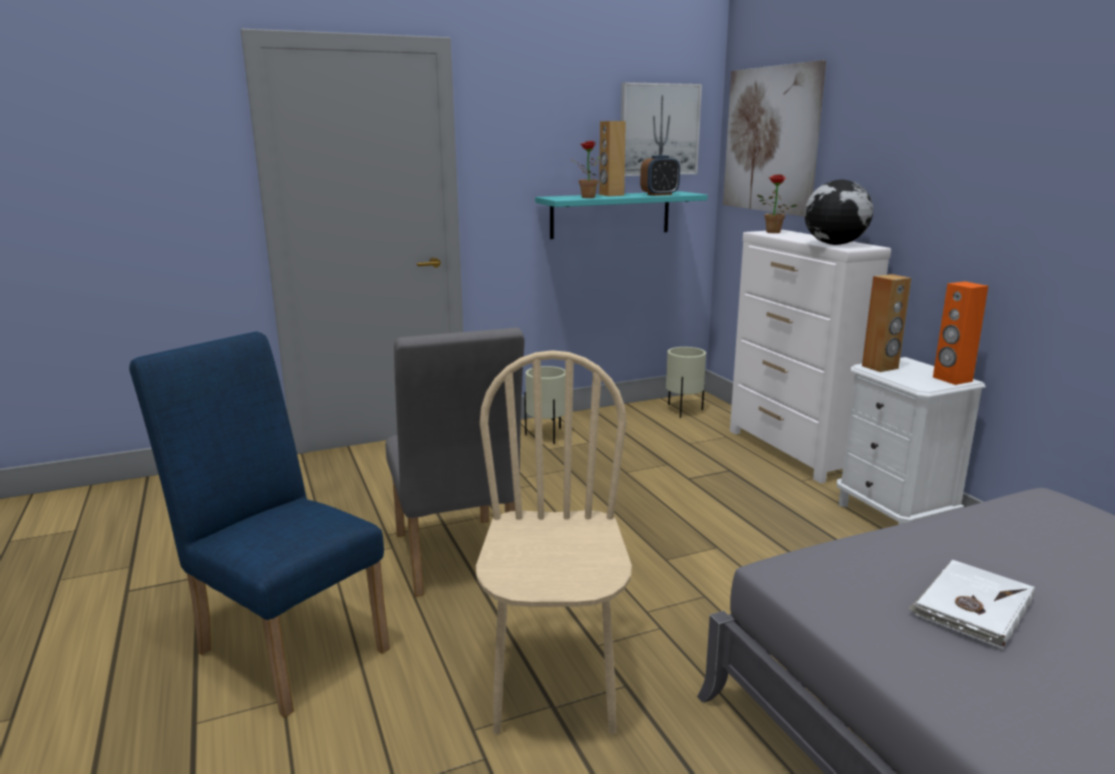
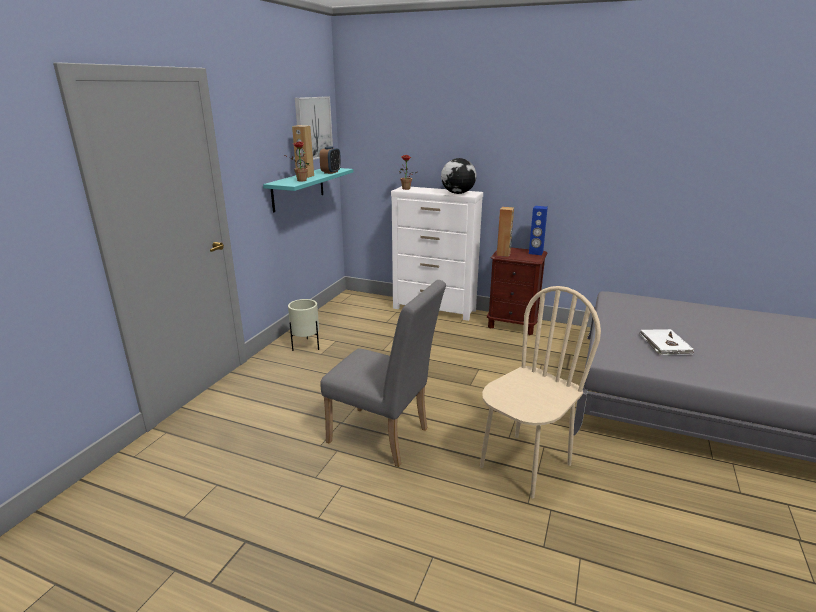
camera: 45 degrees left, 5 degrees up
(286, 643) = (380, 533): blue chair -> none
(554, 688) = (524, 465): beige chair -> beige chair turned 90 degrees clockwise
(683, 411) = (354, 305): beige planter -> none
(771, 140) = (384, 132): picture -> none
(893, 516) = (513, 325): white nightstand -> brown nightstand
(952, 379) = (535, 253): orange speaker -> blue speaker

